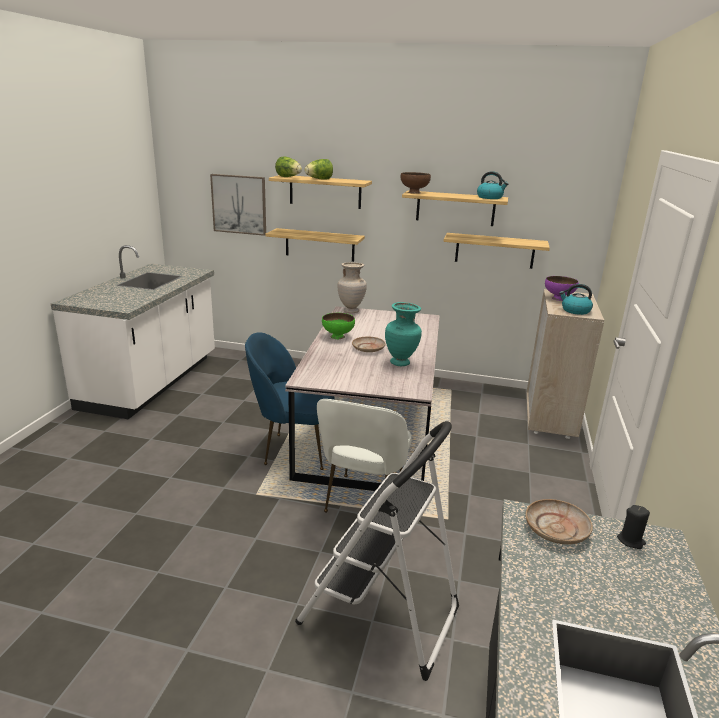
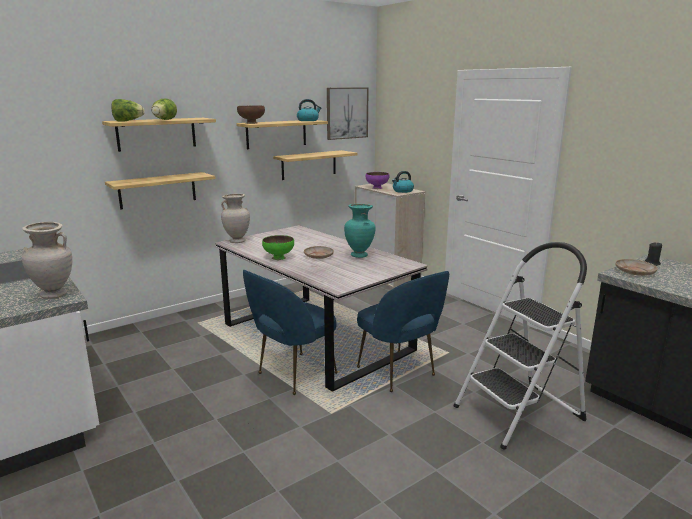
camera: 50 degrees left, 5 degrees down
(127, 303) = (54, 295): none -> beige vase
(239, 204) = (50, 162): picture -> picture (346, 113)
(362, 504) = (399, 374): white chair -> blue chair

